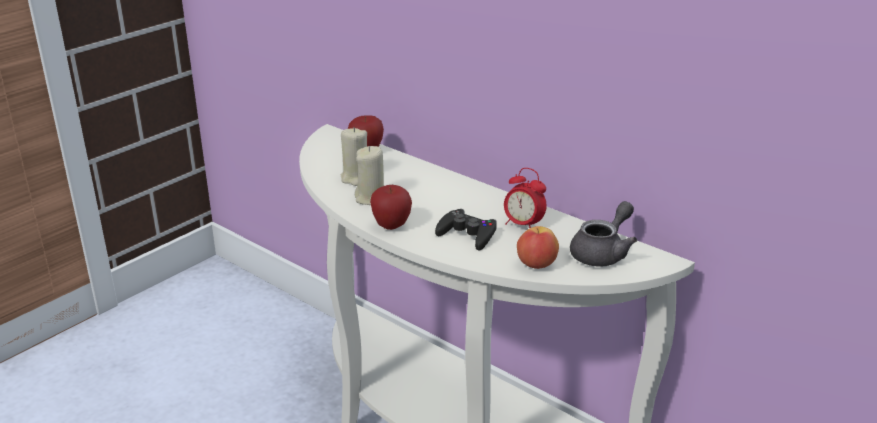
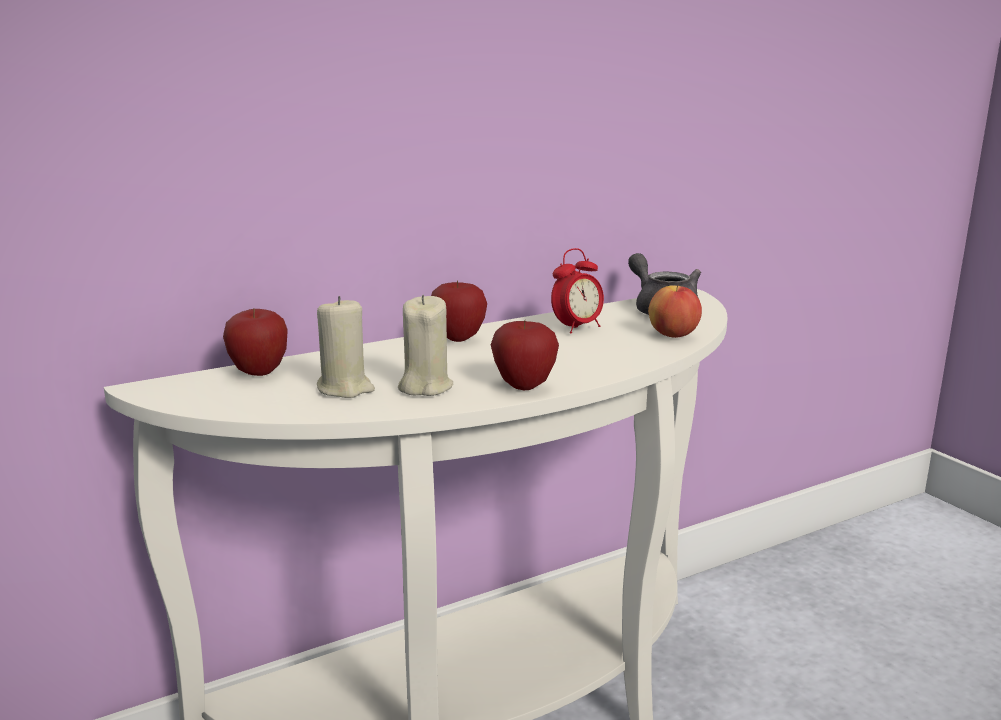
camera: 70 degrees left, 10 degrees down
(466, 190) = (458, 338): none -> apple
(467, 235) = (581, 353): black game controller -> none

